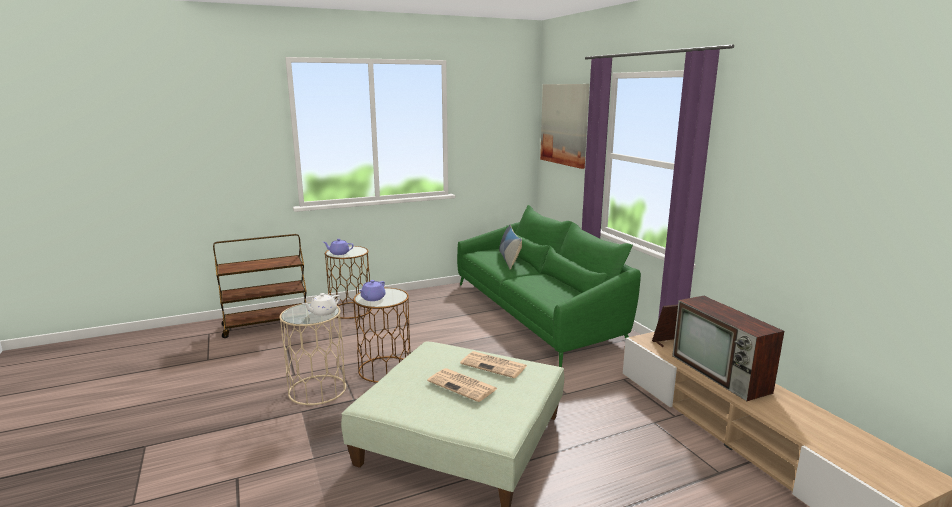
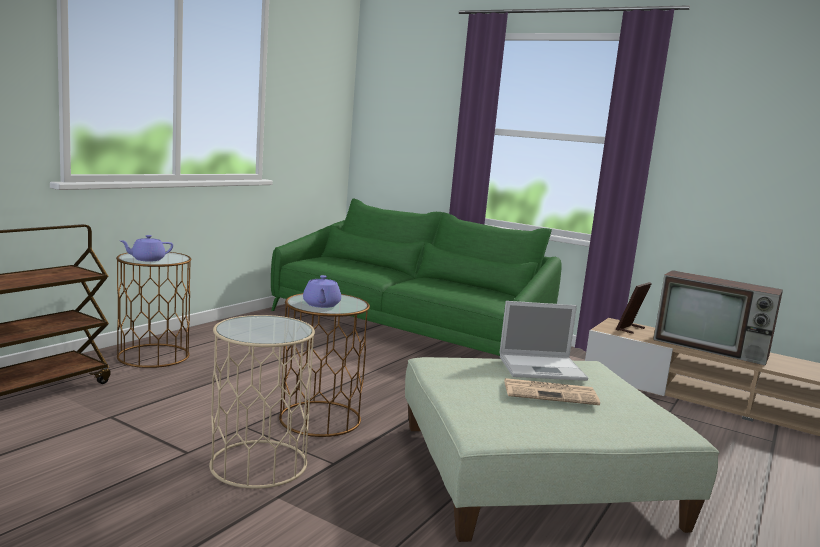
camera: 35 degrees left, 5 degrees down
(323, 313) = (286, 326): white teapot -> none
(494, 365) = (543, 368): newspaper -> laptop
(509, 260) = (361, 266): pillow -> none
(564, 124) = (407, 95): picture -> none

